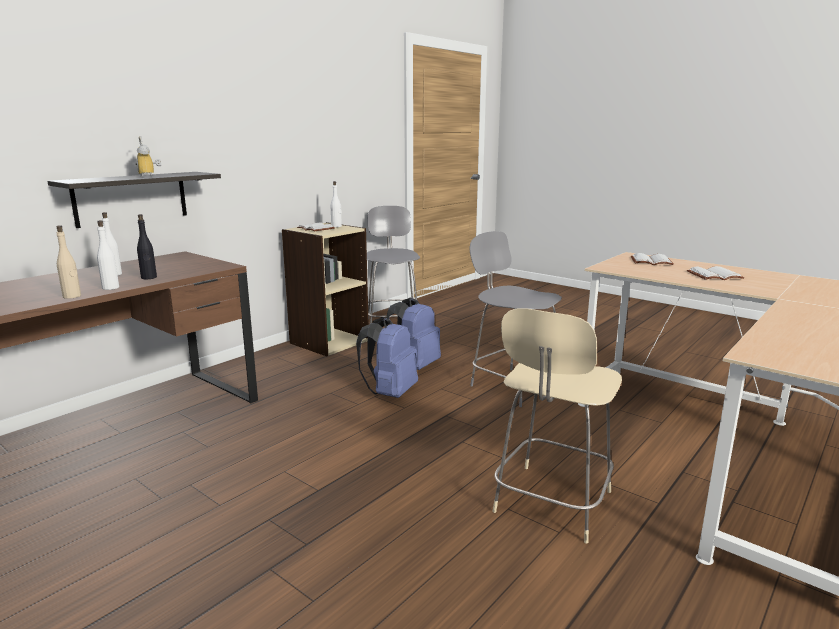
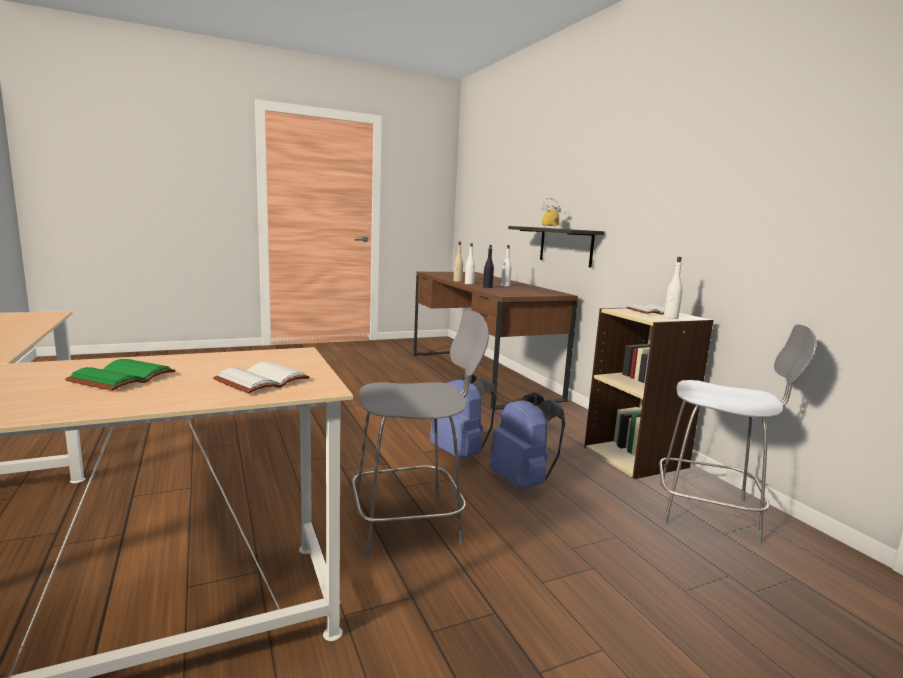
camera: 115 degrees right, 5 degrees down
(551, 504) = (215, 457): beige chair -> none
(714, 276) = (122, 377): white book -> green book

